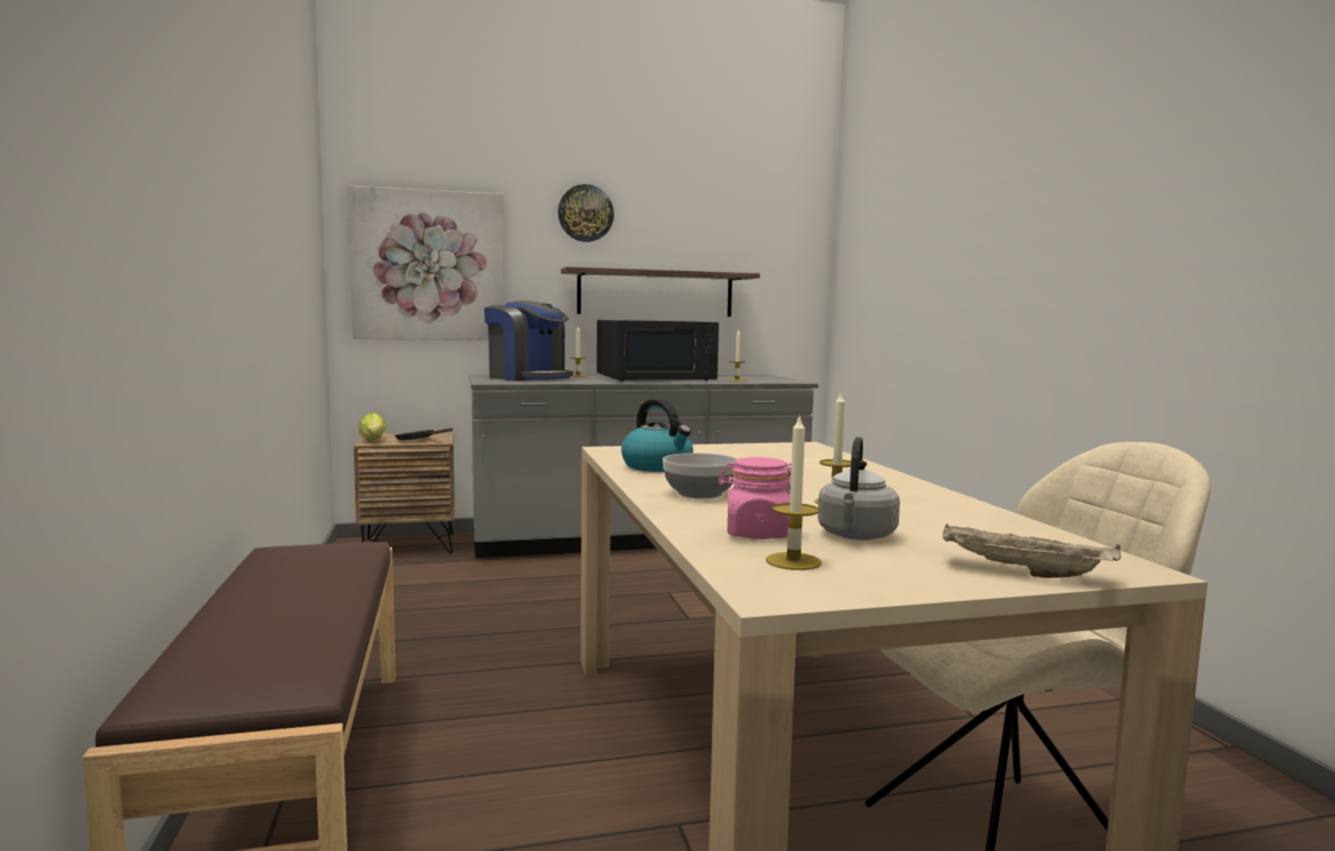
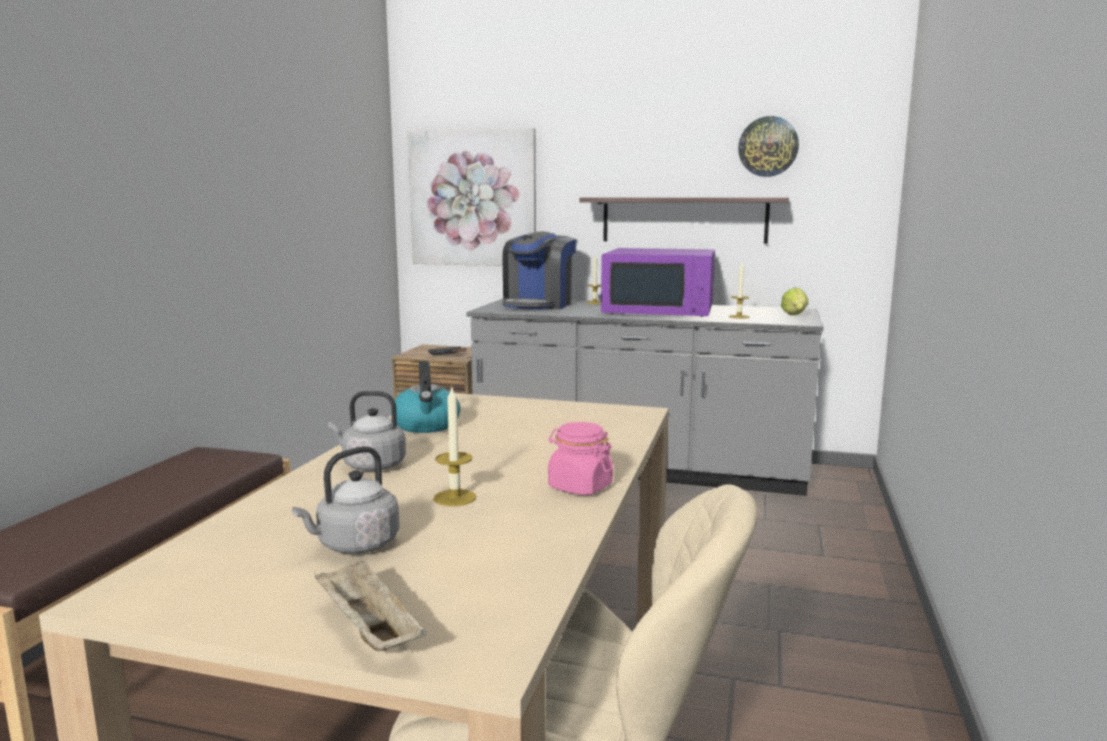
camera: 30 degrees right, 5 degrees up
(373, 441) = (412, 353): lettuce -> lettuce (795, 316)
(528, 378) = (538, 305): coffee machine -> coffee machine turned 45 degrees clockwise
(585, 213) = (613, 141): wall clock -> wall clock (768, 146)
(656, 378) = (660, 310): black microwave -> purple microwave
(699, 494) = (371, 465): bowl -> grey kettle
(757, 534) = (287, 524): pink jar -> pink jar (579, 487)
(793, 561) = (226, 564): candle -> none

